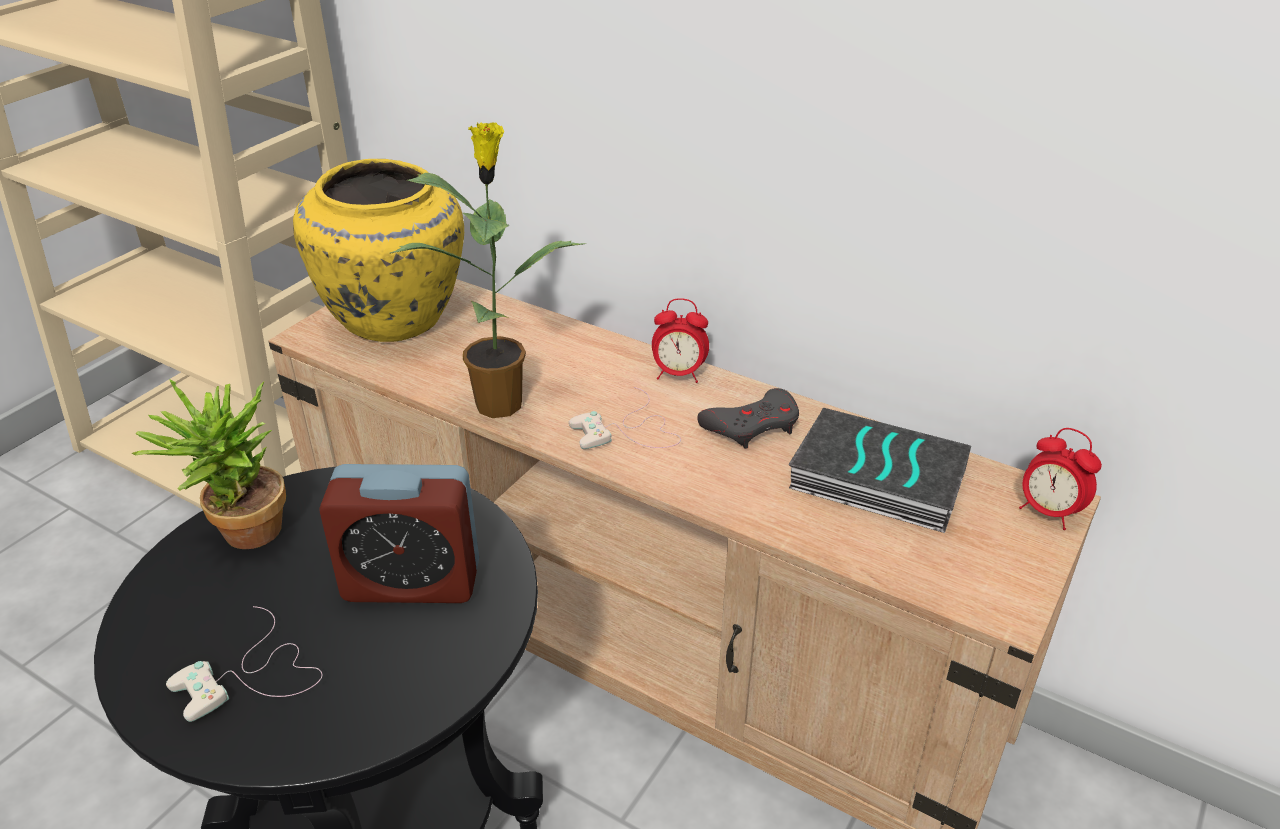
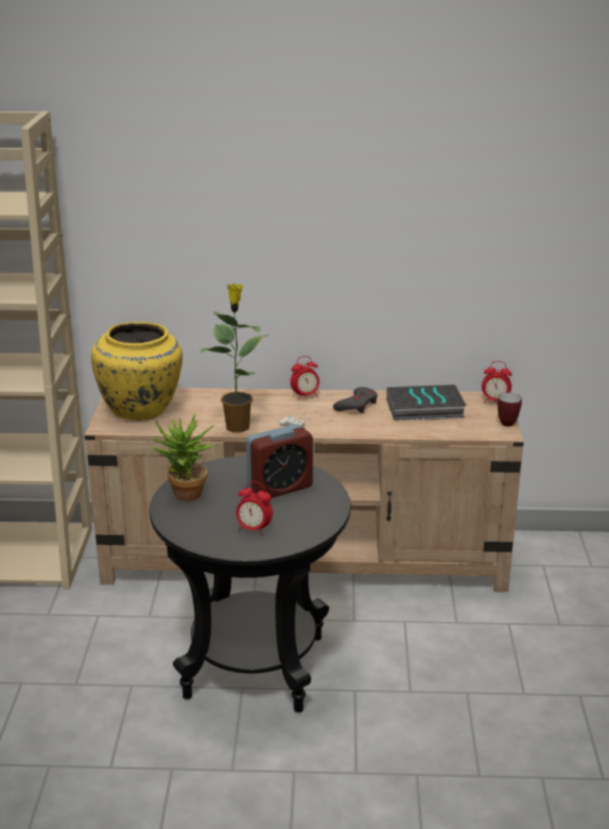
camera: 30 degrees left, 10 degrees down
(252, 676) = (254, 530): white game controller -> alarm clock
(1038, 583) = (509, 422): none -> mug

